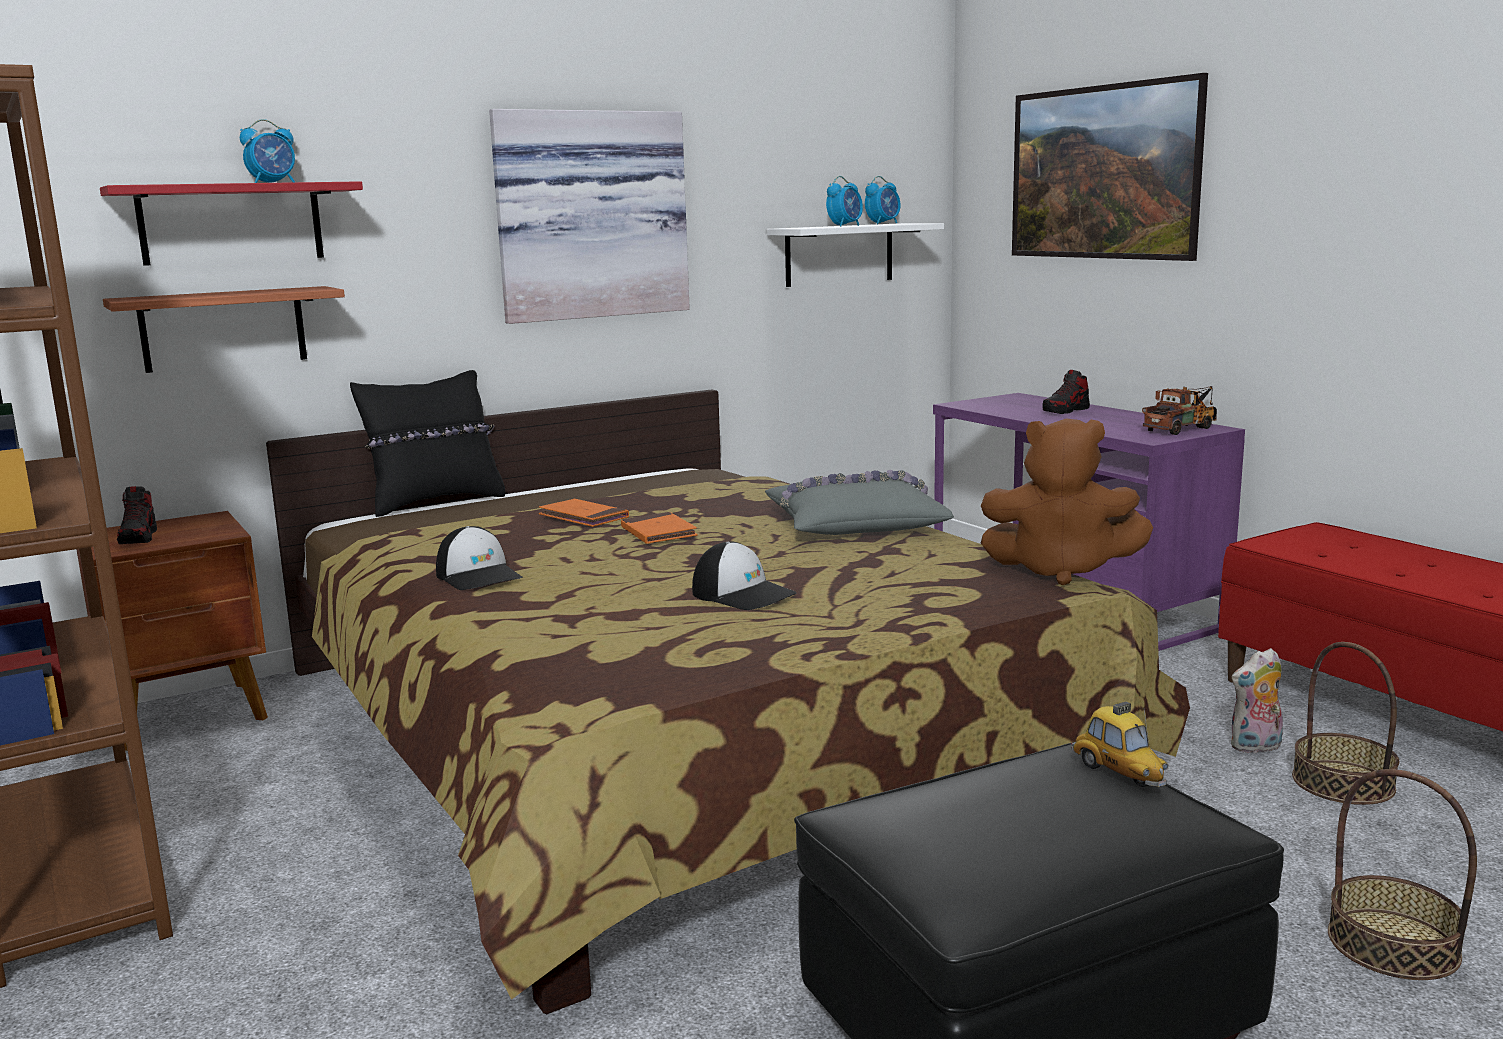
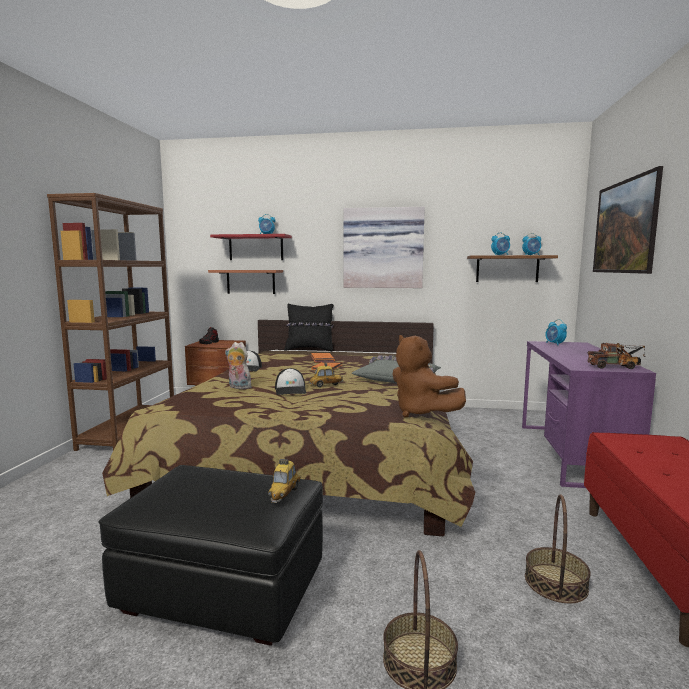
camera: 40 degrees right, 5 degrees down
(775, 567) = (326, 385): none -> toy car
(839, 254) = (507, 269): white shelf -> brown shelf
(990, 403) = (554, 344): none -> alarm clock
(1065, 410) = (581, 351): shoe -> none
(1256, 747) = (539, 546): plush toy -> plush toy (238, 387)

